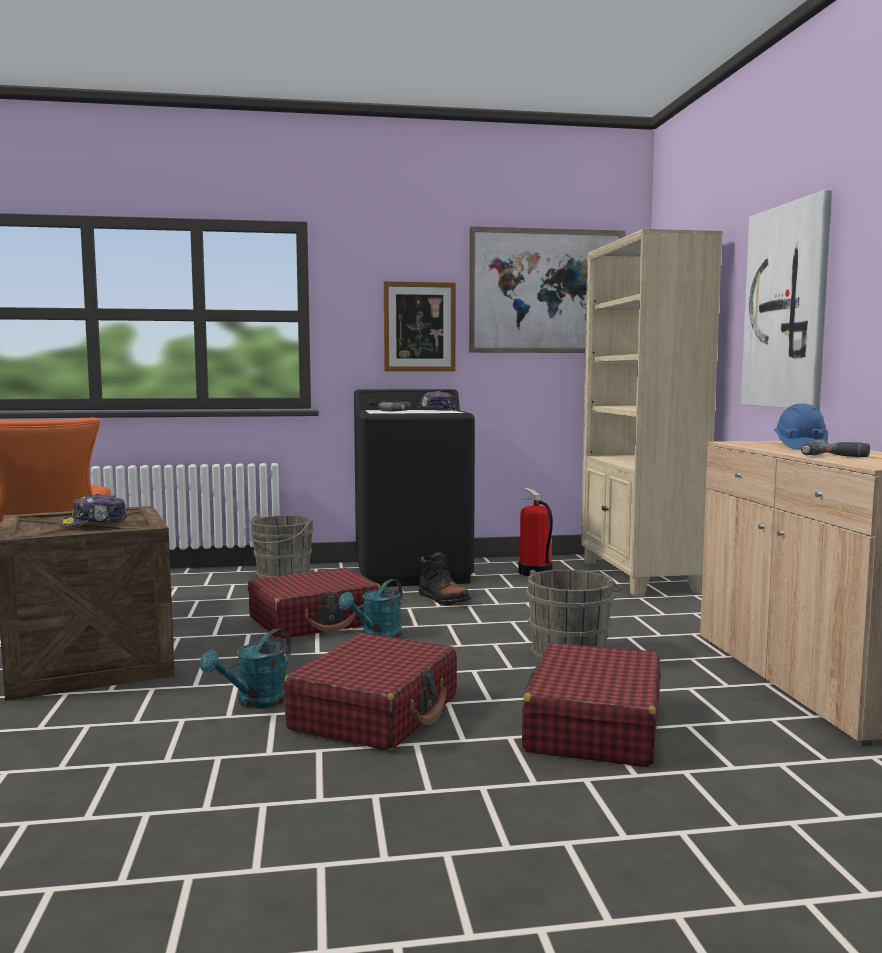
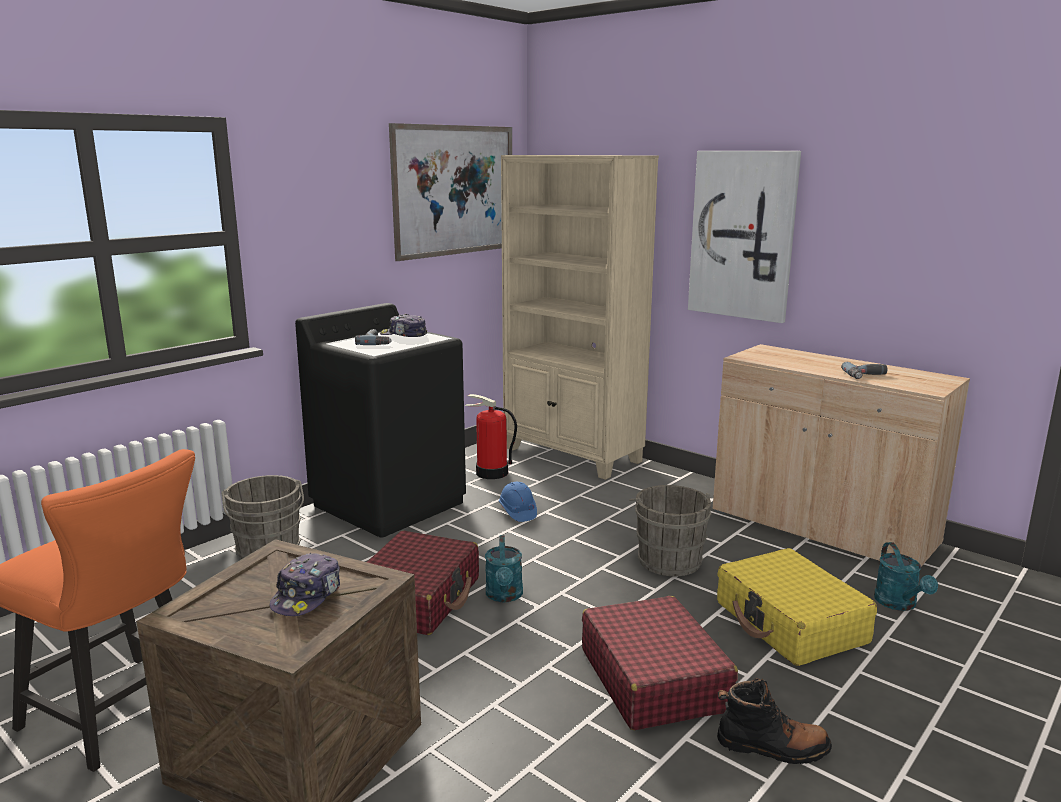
camera: 40 degrees left, 10 degrees up
(255, 702) = (550, 716): turquoise watering can -> turquoise watering can (899, 604)
(419, 327) = (350, 238): picture -> none
(443, 599) = (476, 530): black boot -> black boot (772, 747)
(593, 727) = (790, 623): red suitcase -> yellow suitcase
(800, 447) = (802, 360): blue hard hat -> blue hard hat (517, 512)

